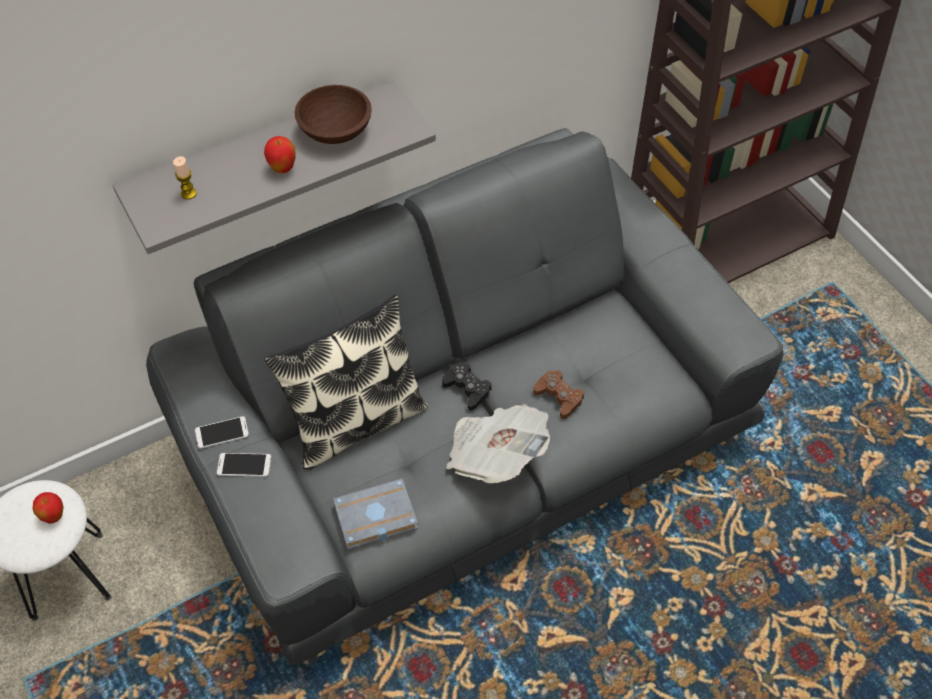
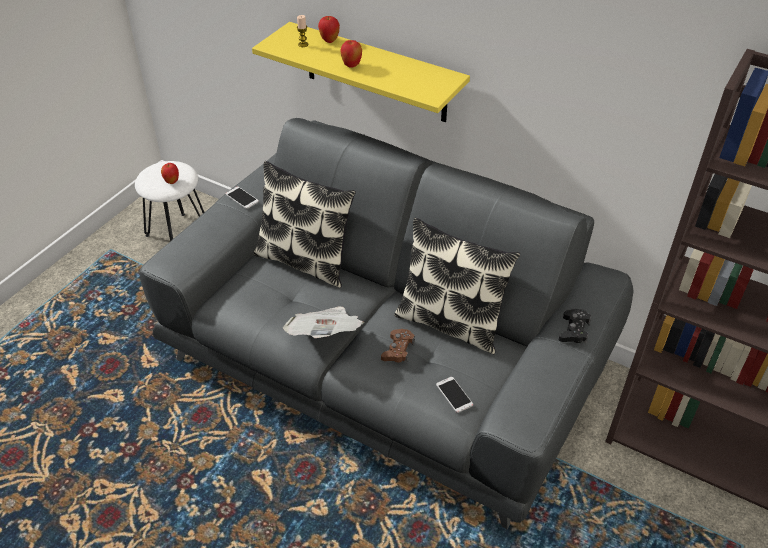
camera: 60 degrees right, 10 degrees down
(203, 165) = (329, 41): none -> apple
(244, 465) = (225, 216): phone -> phone (454, 395)
(264, 160) = (375, 73): grey shelf -> yellow shelf
(336, 131) = (402, 72): brown bowl -> none
(374, 519) = (239, 299): grey book -> none
(467, 389) = (369, 300): black game controller -> black game controller (574, 330)
(548, 332) = (450, 322): none -> pillow

